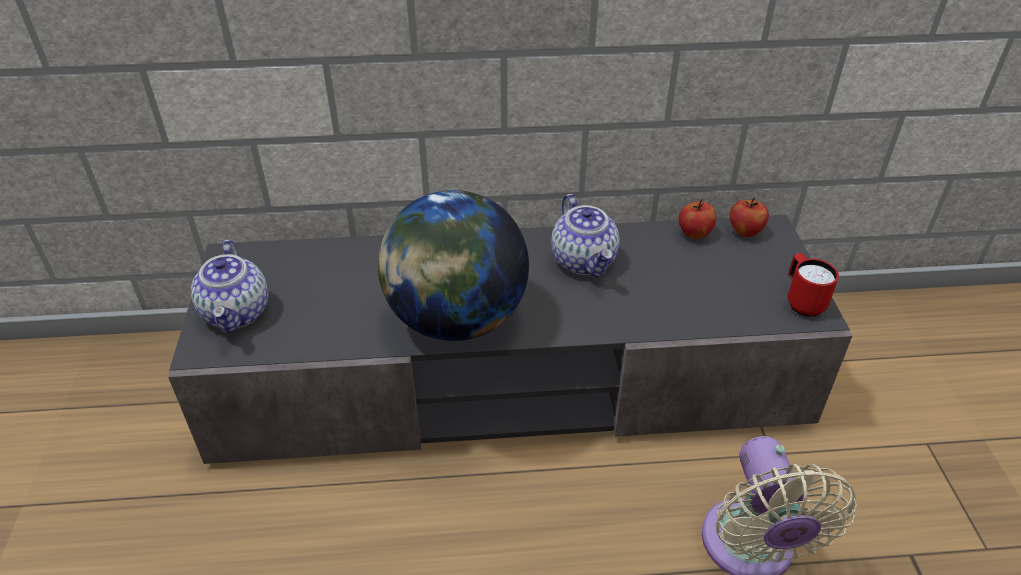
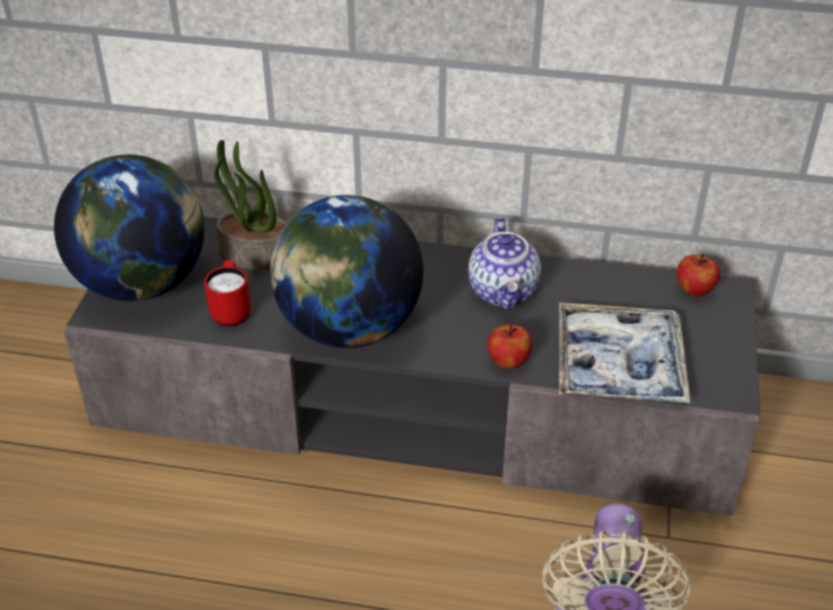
camera: 15 degrees right, 0 degrees up
(237, 313) = (143, 282): teapot -> globe
(340, 268) = (254, 255): none -> potted plant
(694, 234) = (636, 283): apple -> apple (508, 361)
(713, 308) = (619, 365): none -> tray
(802, 301) = (721, 376): red mug -> red mug (231, 311)

